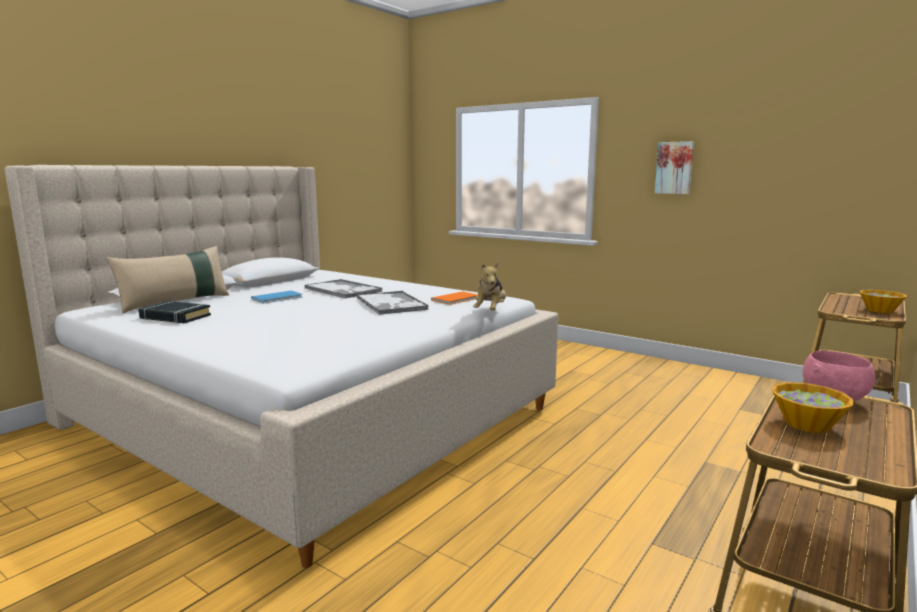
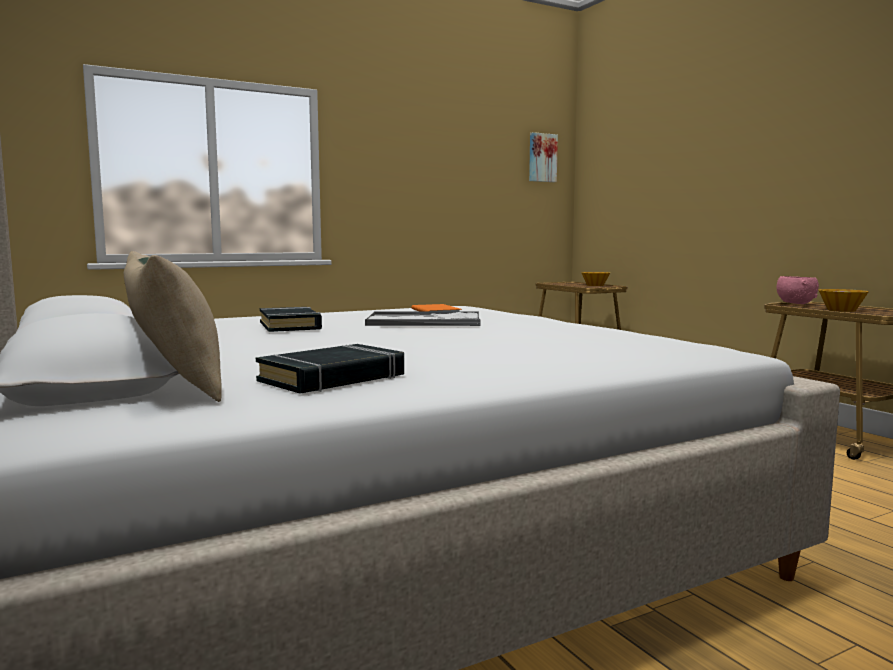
camera: 65 degrees left, 5 degrees down
(279, 298) = (283, 342): blue book -> none
(343, 290) = (290, 326): tray -> black book
(490, 311) = (510, 310): plush toy -> none
(674, 168) = (403, 177): picture -> picture (542, 158)

